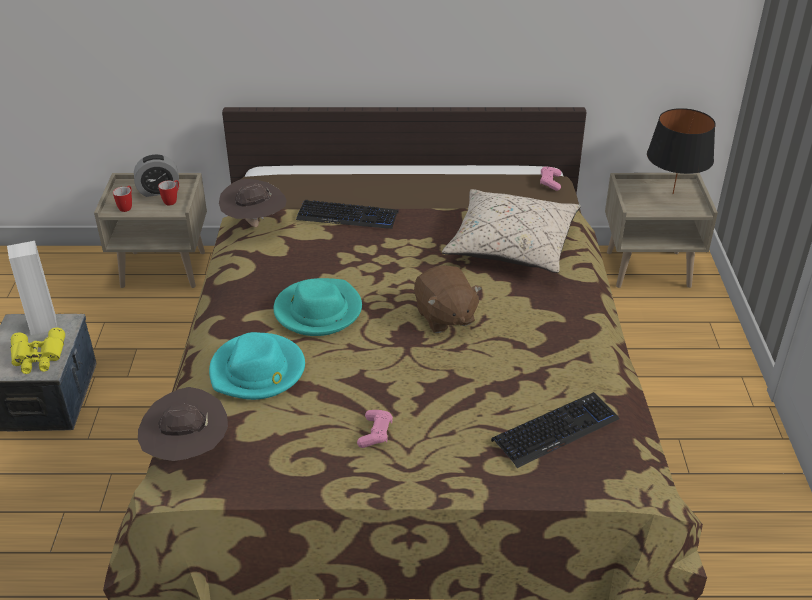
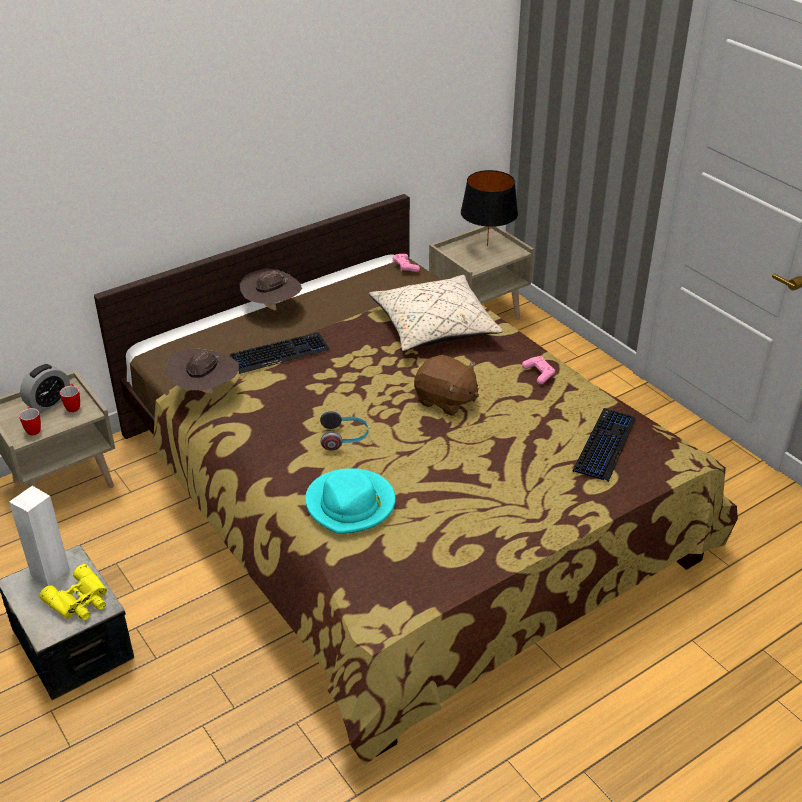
camera: 35 degrees left, 0 degrees up
(187, 452) = (367, 589): brown hat -> brown hat (272, 308)
(318, 311) = (344, 438): turquoise hat -> headphones
(375, 433) = (491, 506): pink game controller -> pink game controller (539, 374)

